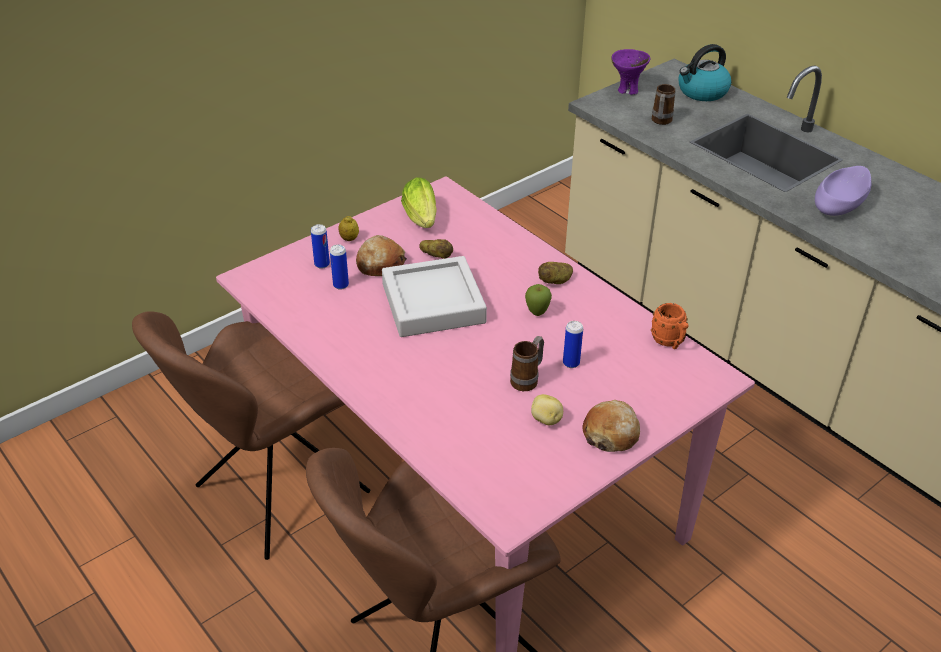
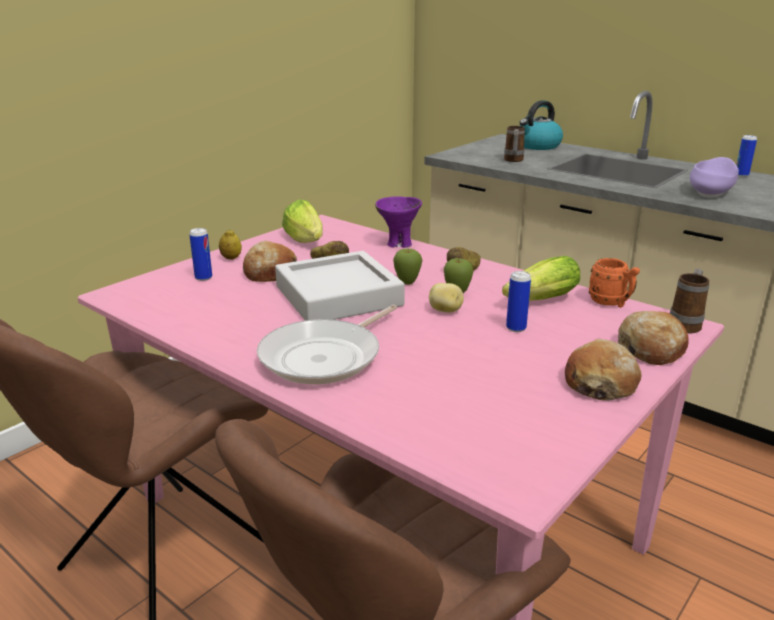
camera: 10 degrees left, 15 degrees down
(341, 285) = (228, 291): can -> can (741, 175)
(406, 376) = (325, 357): none -> frying pan
(498, 293) = (407, 283): none -> apple
(528, 379) = (474, 346): mug -> mug (686, 324)
(546, 420) = (515, 379): potato -> potato (445, 311)
(604, 332) = (537, 301): none -> lettuce
(627, 90) = (473, 148): purple bowl -> purple bowl (399, 244)
(672, 403) = (651, 349): none -> bread

